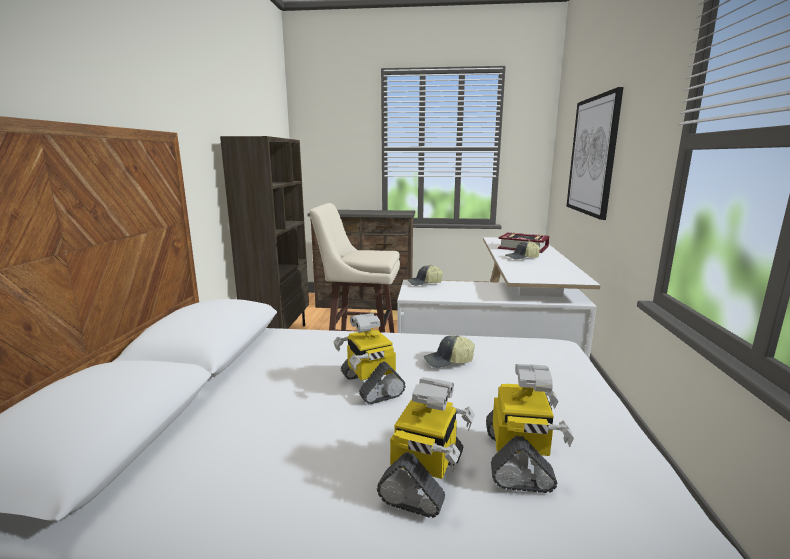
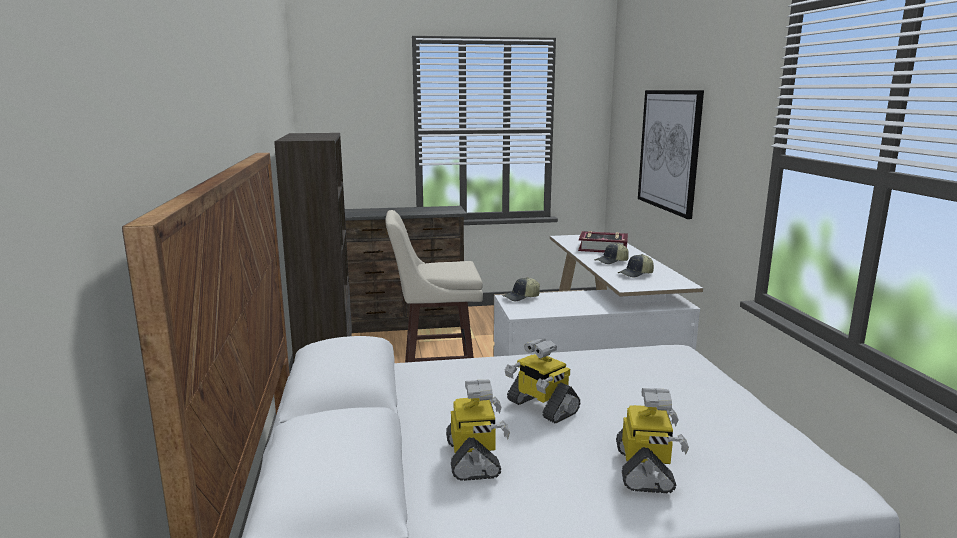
camera: 15 degrees left, 0 degrees up
(448, 361) = (594, 377): cap -> cap (636, 274)
(519, 459) = (705, 446): toy robot -> toy robot (474, 459)

